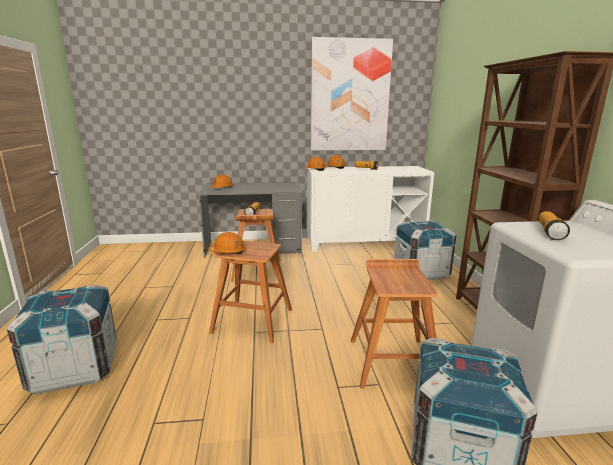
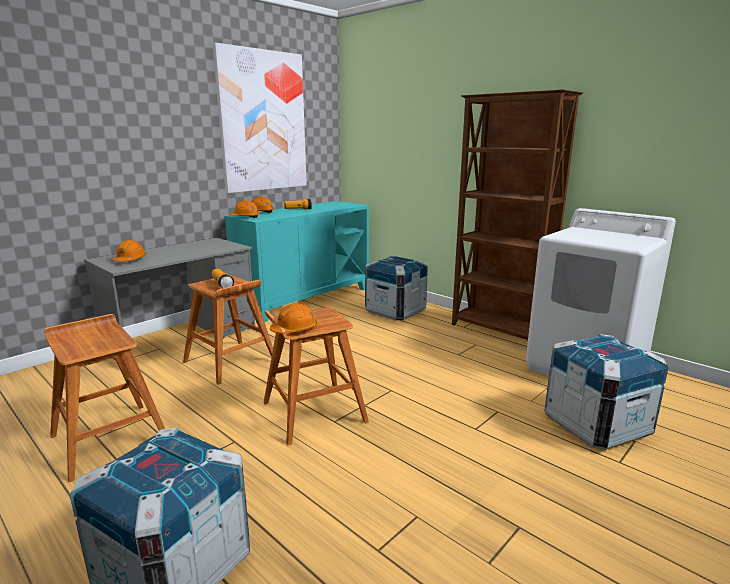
camera: 40 degrees left, 0 degrees up
(364, 243) = (304, 298): white cabinet -> turquoise cabinet
(392, 361) = (481, 390): brown stool -> brown stool (110, 438)
(550, 233) = (587, 236): flashlight -> none

